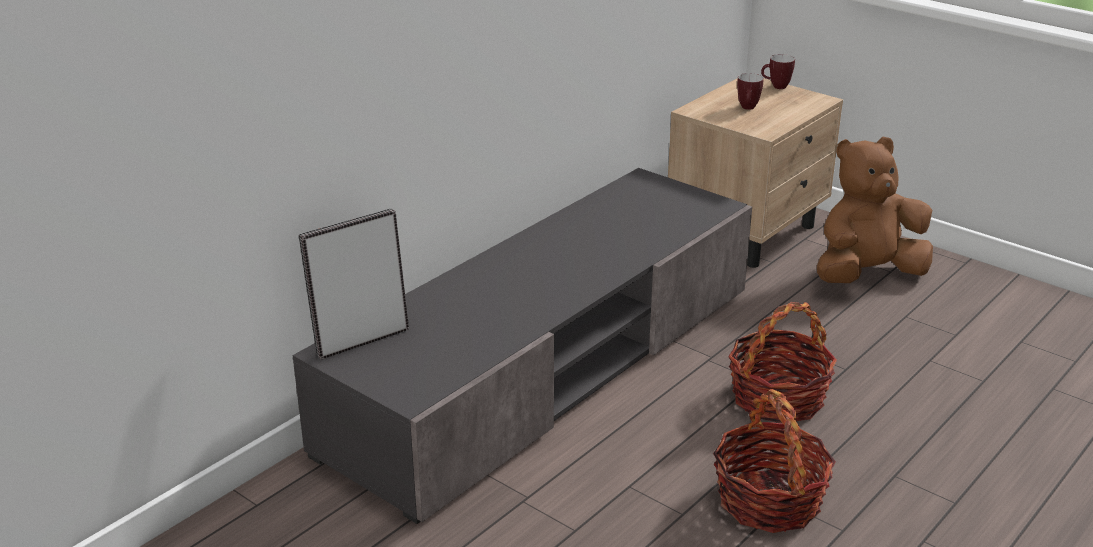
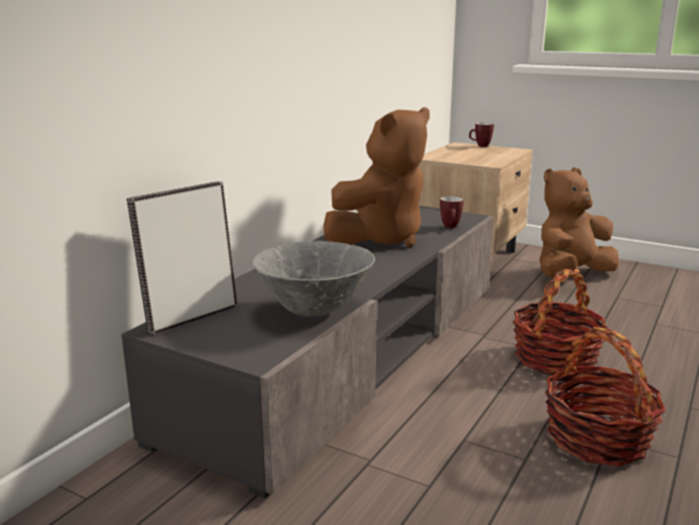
camera: 10 degrees left, 10 degrees down
(483, 344) = (313, 311): none -> grey bowl
(595, 237) = (380, 238): none -> brown plush toy
(748, 108) = (469, 155): mug -> mug (451, 227)

